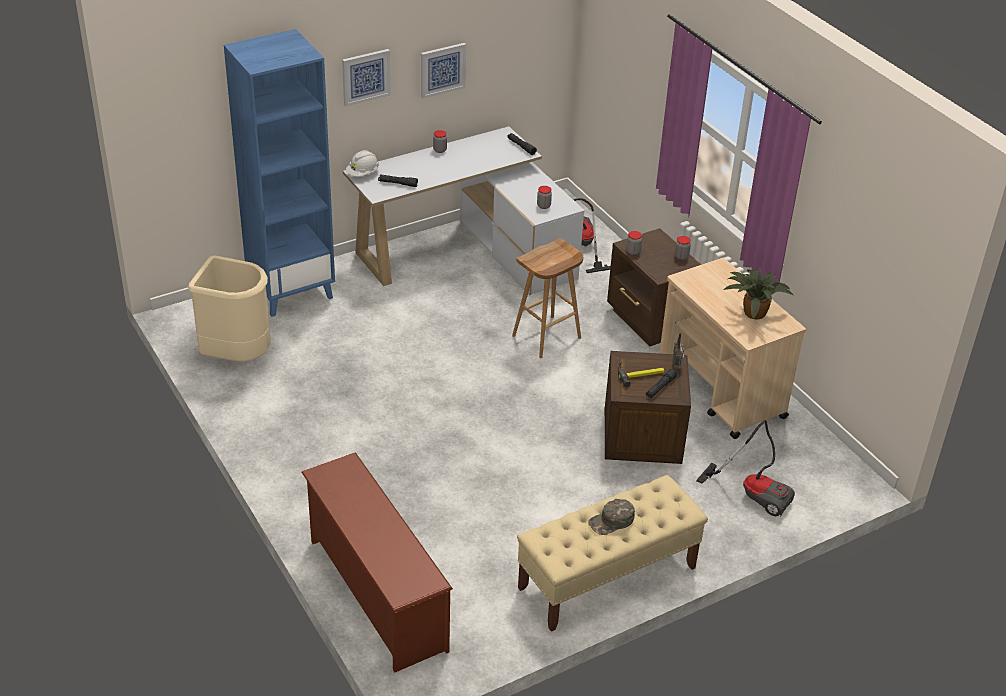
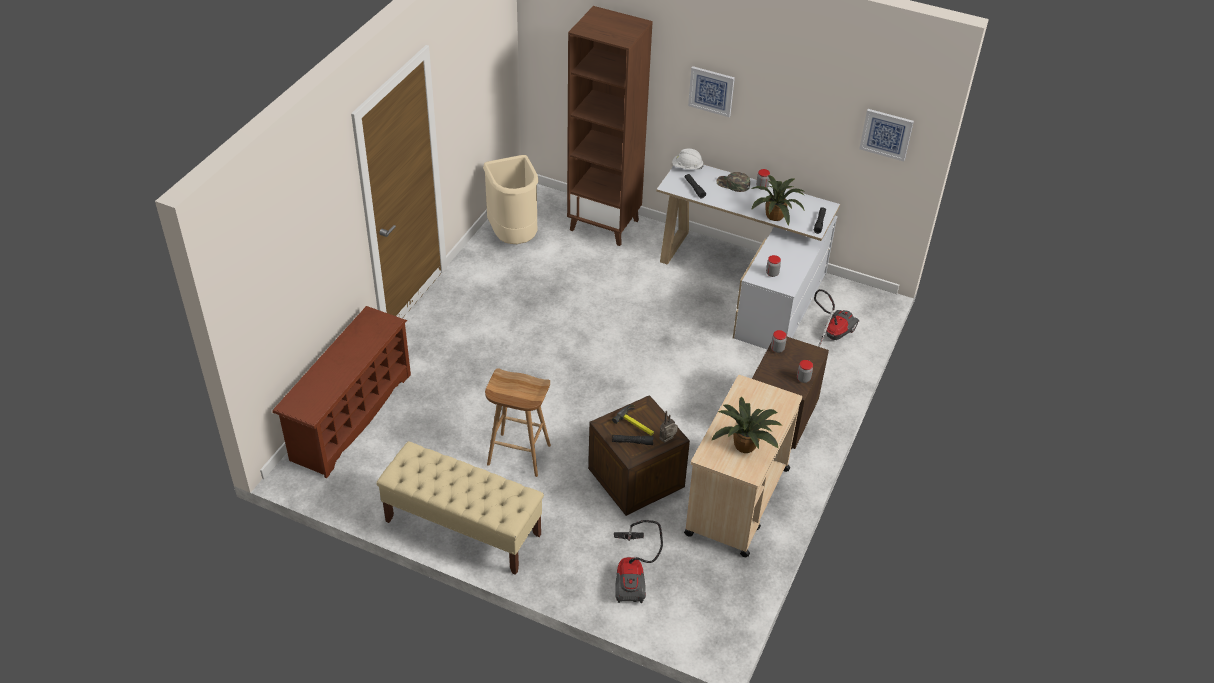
camera: 55 degrees right, 5 degrees up
(291, 292) = (605, 225): blue bookcase -> brown bookcase
(442, 69) = (783, 120): picture -> picture (886, 134)
(488, 163) = (776, 216): none -> potted plant
(546, 337) = (694, 371): brown stool -> brown stool (518, 455)
(611, 521) = (459, 482): green cap -> green cap (733, 184)

